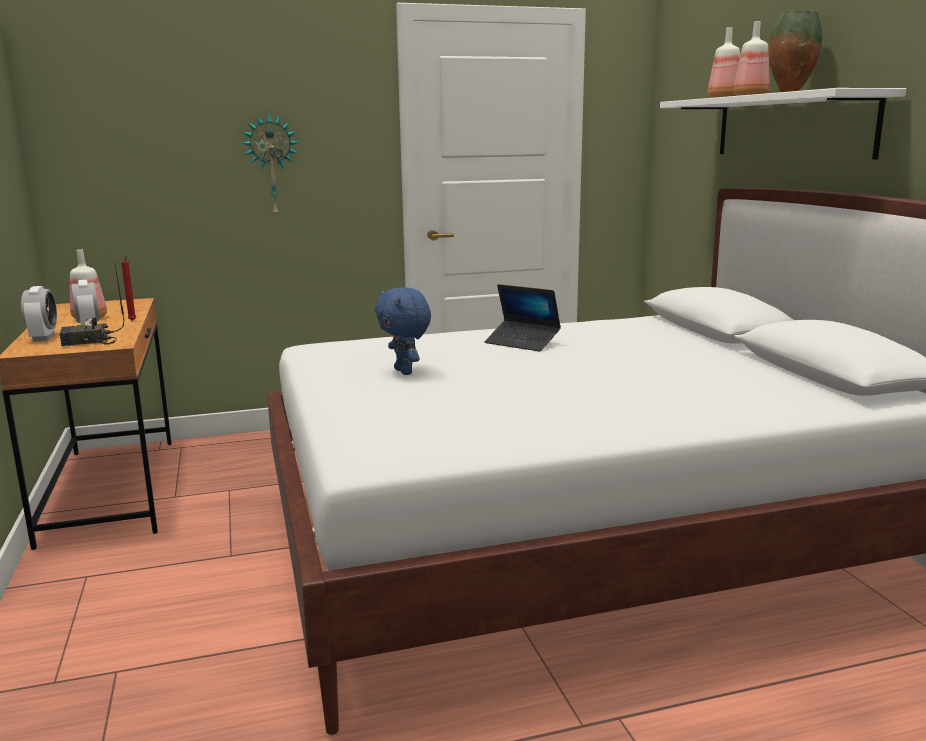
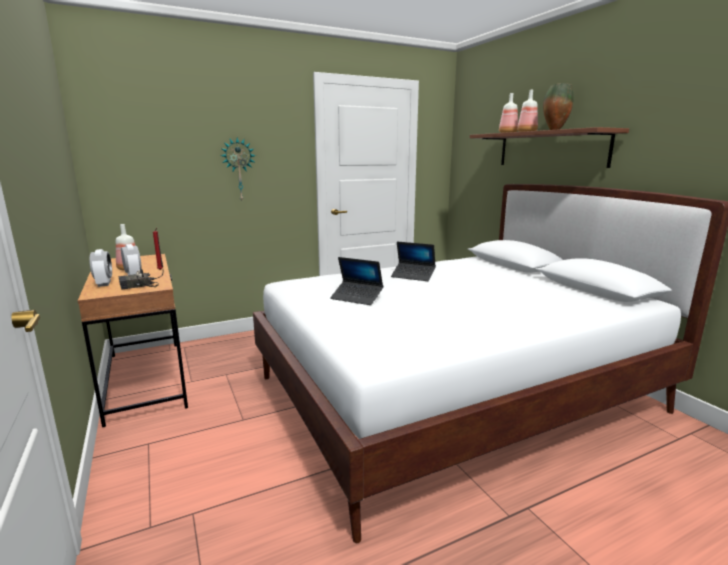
camera: 10 degrees left, 0 degrees up
(405, 372) = (357, 298): blue plush toy -> laptop
(791, 126) = (550, 149): white shelf -> brown shelf

